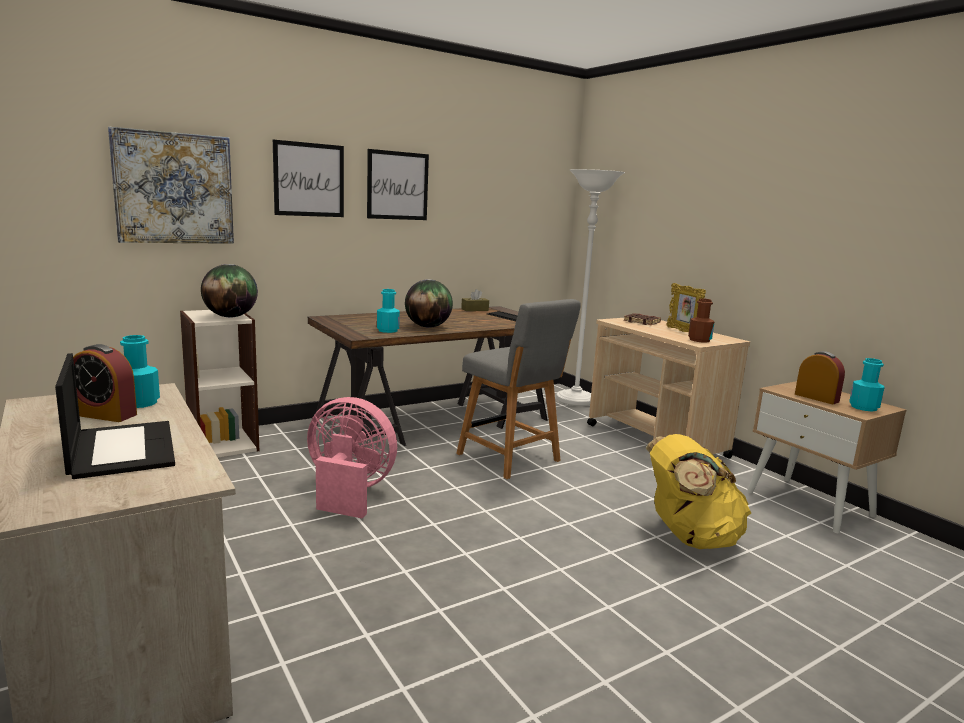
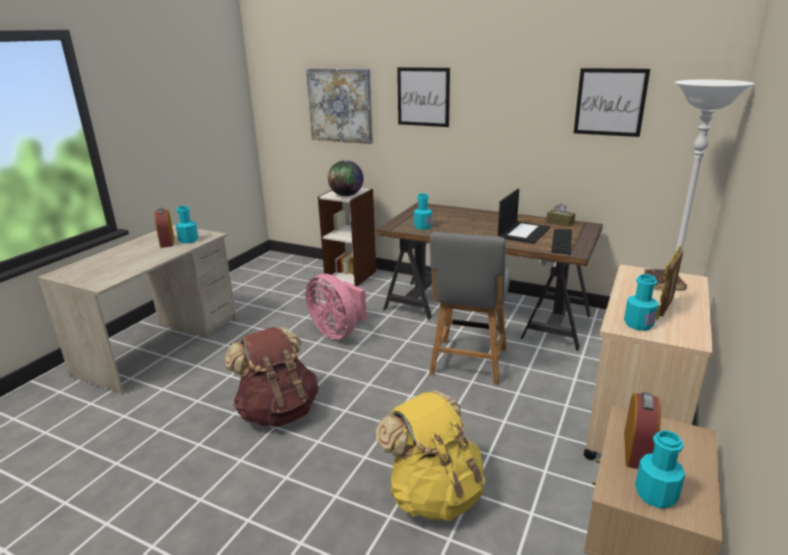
camera: 60 degrees right, 10 degrees up
(121, 449) = (128, 260): laptop -> laptop (523, 232)
(349, 492) = (337, 332): pink fan -> pink fan turned 150 degrees clockwise
(397, 185) = (498, 99): picture -> picture (610, 102)
(428, 327) = (460, 230): globe -> none
(473, 577) = (278, 411): none -> brown backpack
(699, 340) = (638, 324): brown bottle -> turquoise bottle

